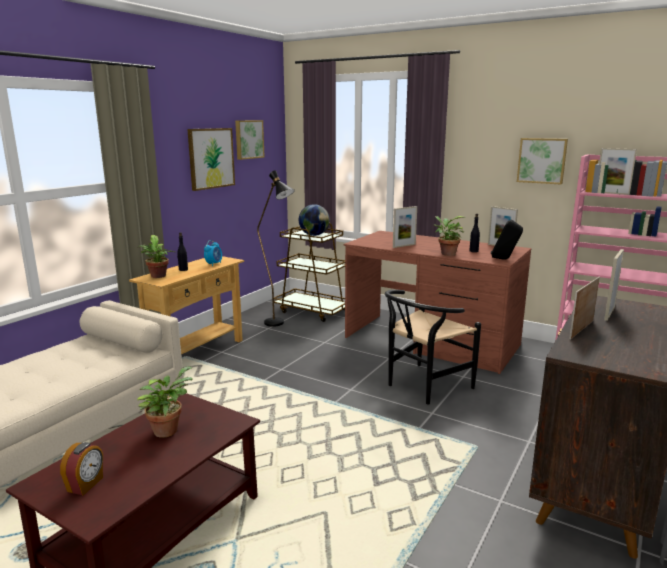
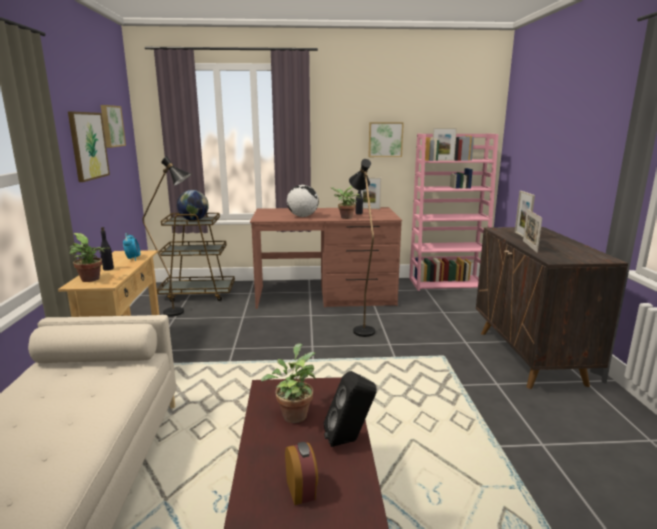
camera: 35 degrees left, 0 degrees up
(404, 246) = (302, 216): picture frame -> globe
(423, 386) = (361, 328): black chair -> black floor lamp
(505, 259) = (389, 216): black speaker -> black speaker (349, 441)

